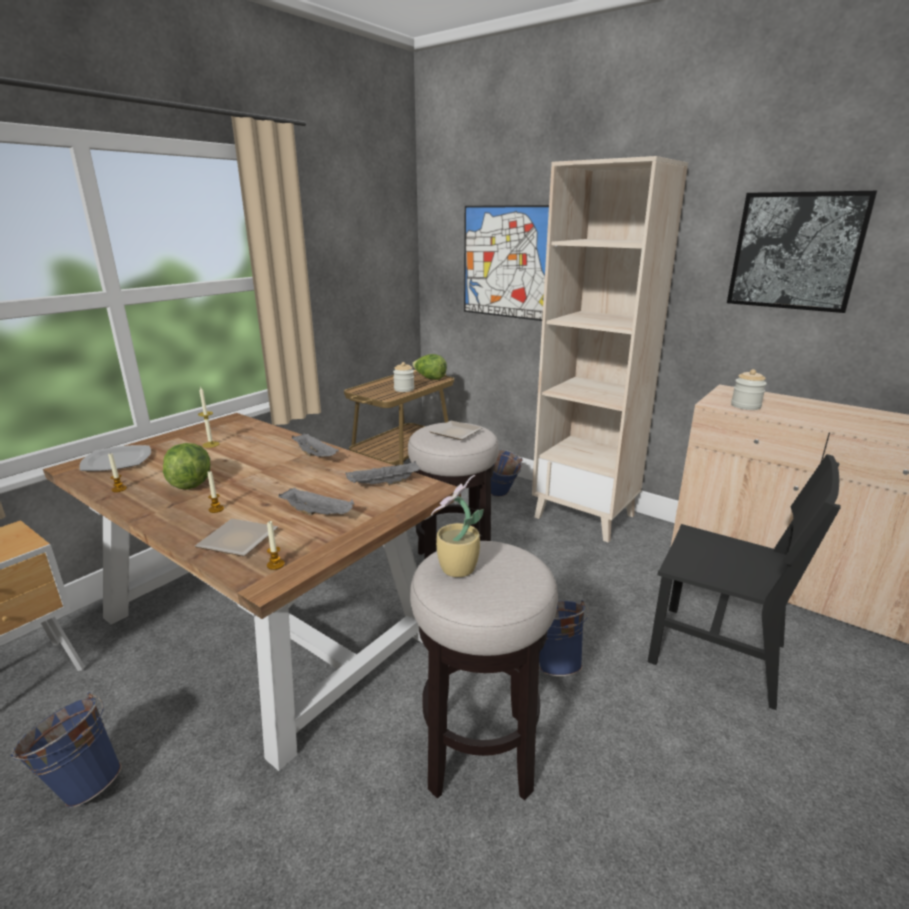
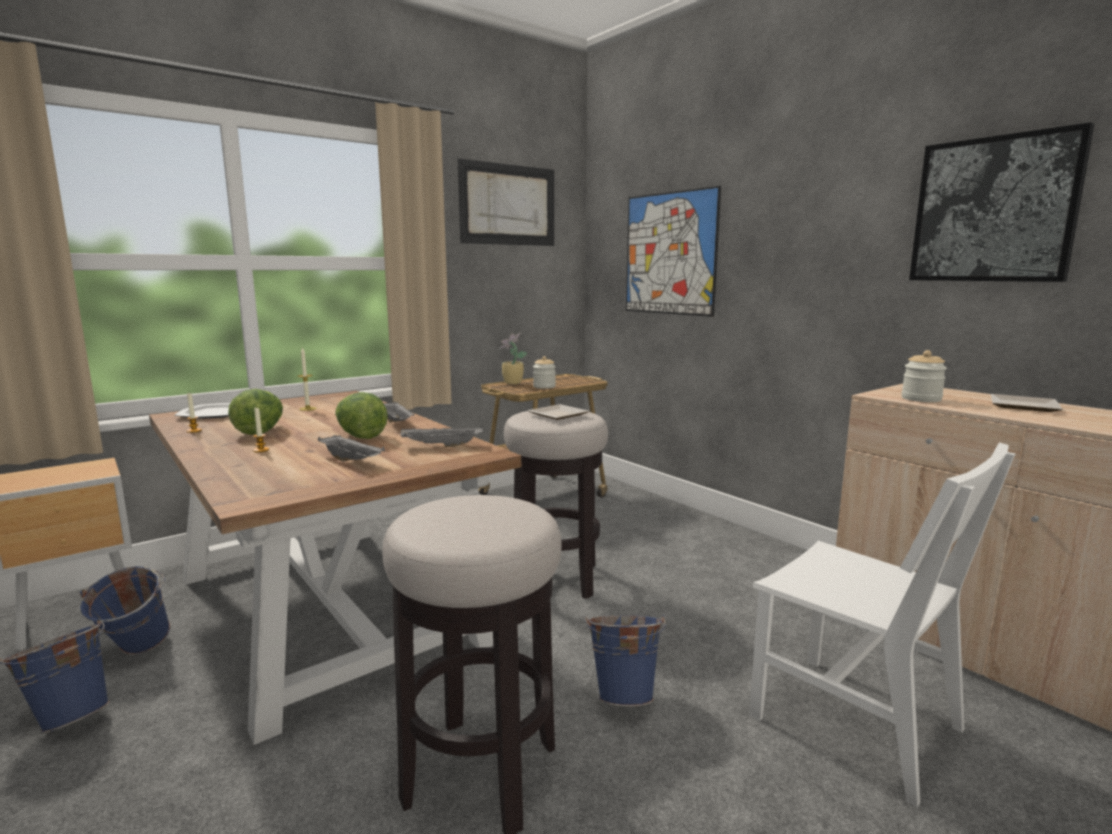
camera: 15 degrees right, 10 degrees down
(241, 540) = (258, 472): plate -> plate (1026, 406)
(275, 565) = (269, 491): candle -> none
(353, 214) = (508, 205): none -> picture
(429, 378) = (580, 381): lettuce -> lettuce (360, 436)
(456, 569) = (442, 511): potted plant -> potted plant (512, 383)
(500, 496) = (647, 519): blue bucket -> blue bucket (135, 652)
(585, 516) = (743, 550): beige bookcase -> none
(717, 653) = (855, 722): black chair -> white chair

